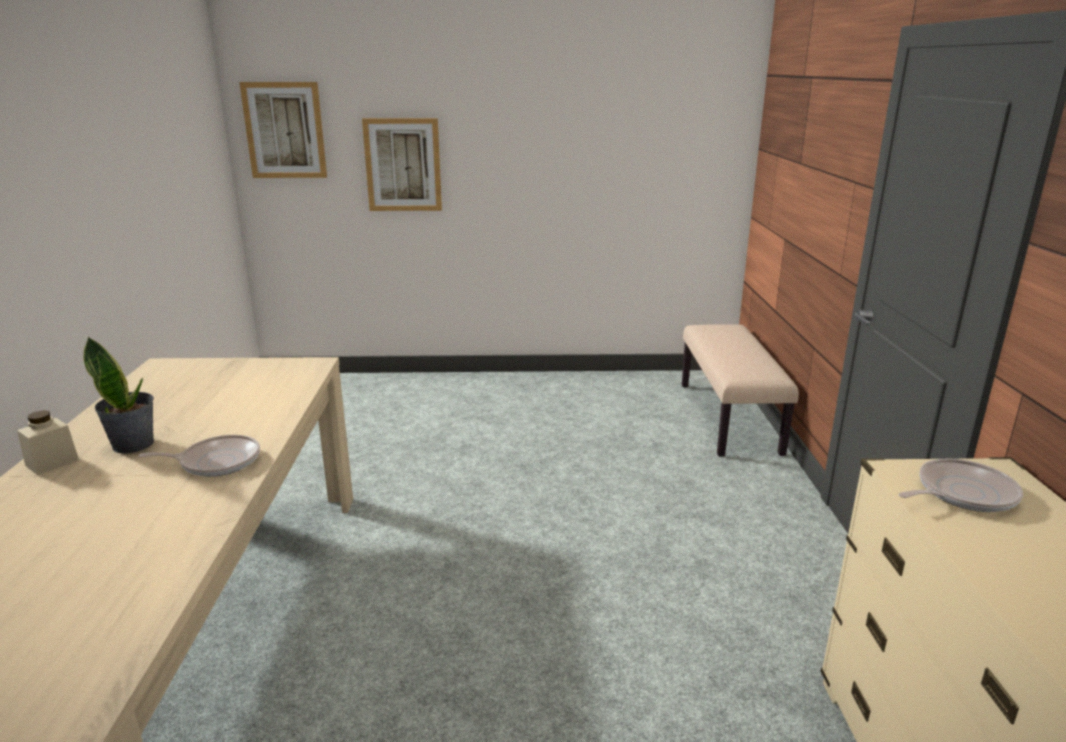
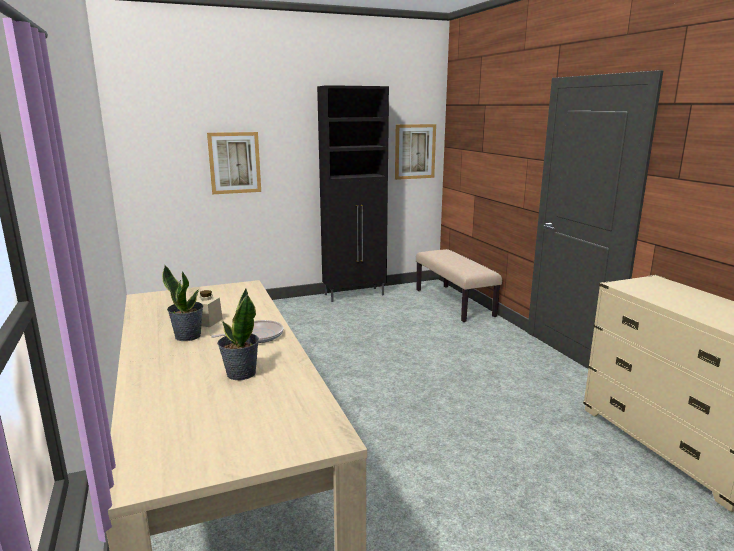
camera: 20 degrees left, 5 degrees down
(52, 463) = (145, 352): beige jar -> beige jar (208, 322)
(115, 530) = (240, 373): none -> potted plant
(284, 130) = (151, 142): picture -> picture (415, 151)
(580, 380) = (355, 295): none -> black cabinet
(961, 493) = (650, 289): frying pan -> none

